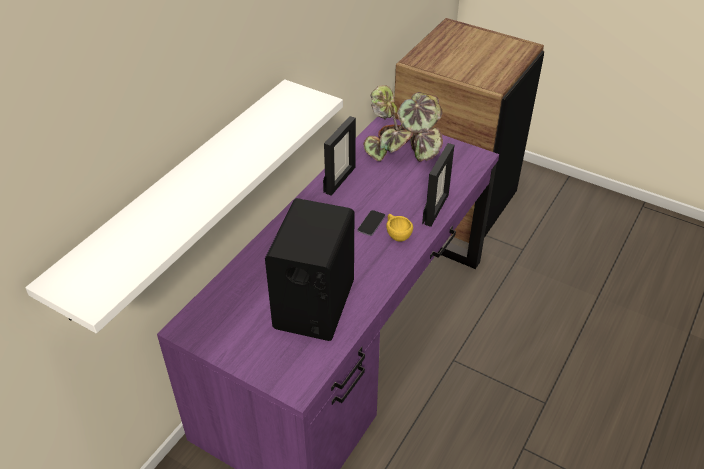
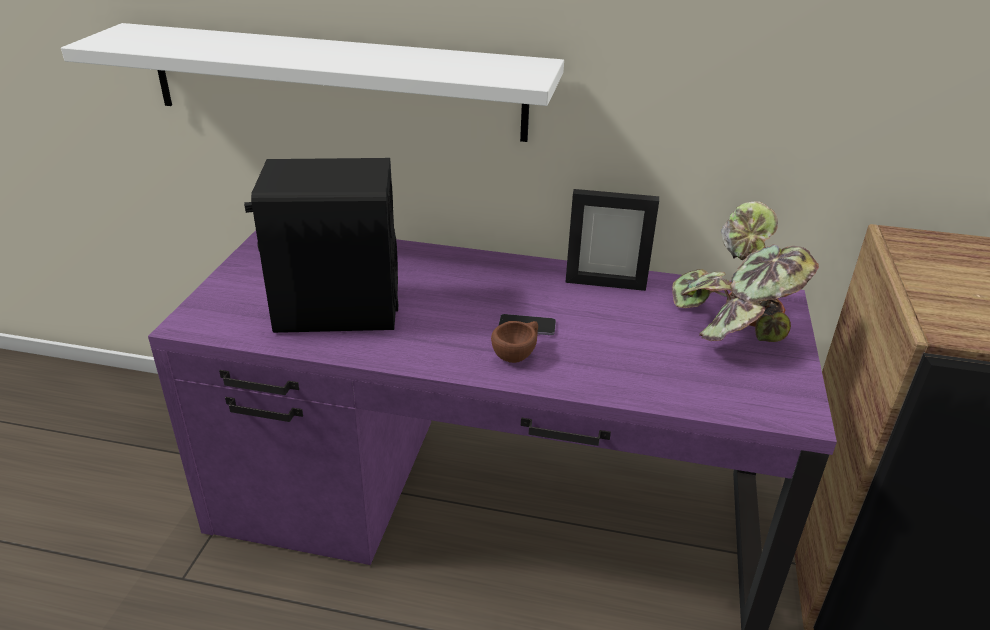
camera: 70 degrees right, 10 degrees down
(396, 234) = (517, 354): yellow cup -> brown cup
(435, 209) = (607, 384): picture frame -> none

